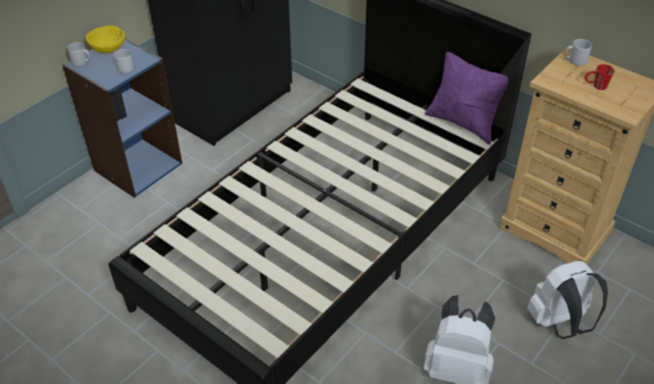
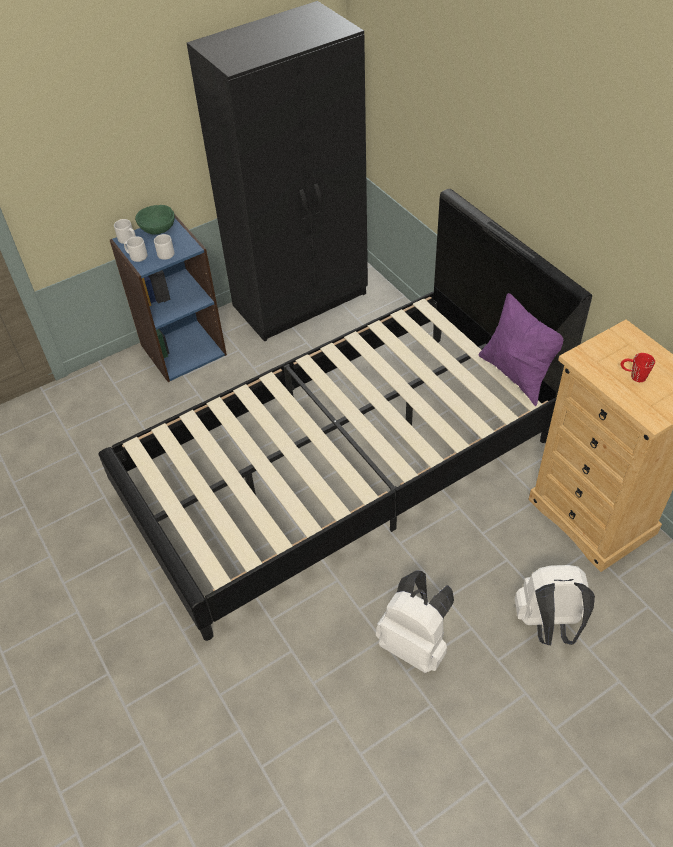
camera: 20 degrees right, 5 degrees up
(109, 49) = (159, 230): yellow bowl -> green bowl
(575, 60) = (626, 338): grey mug -> grey mug (136, 256)

